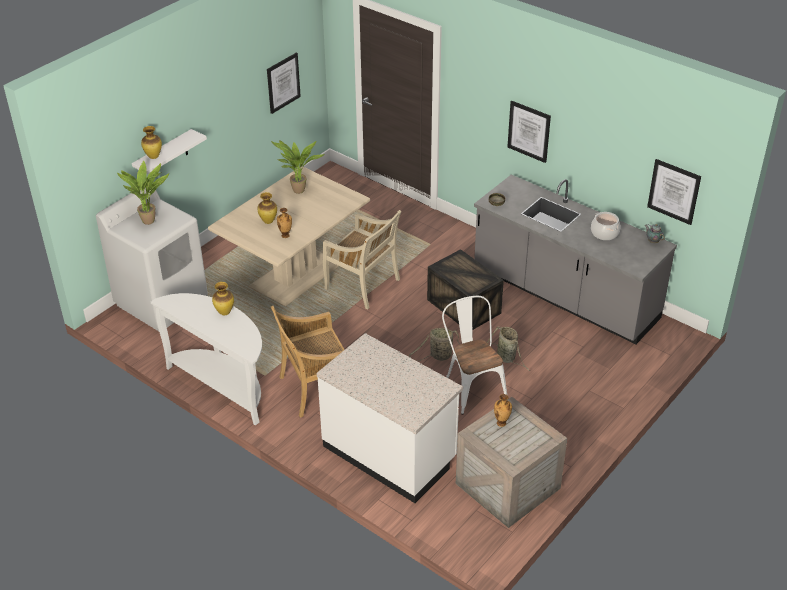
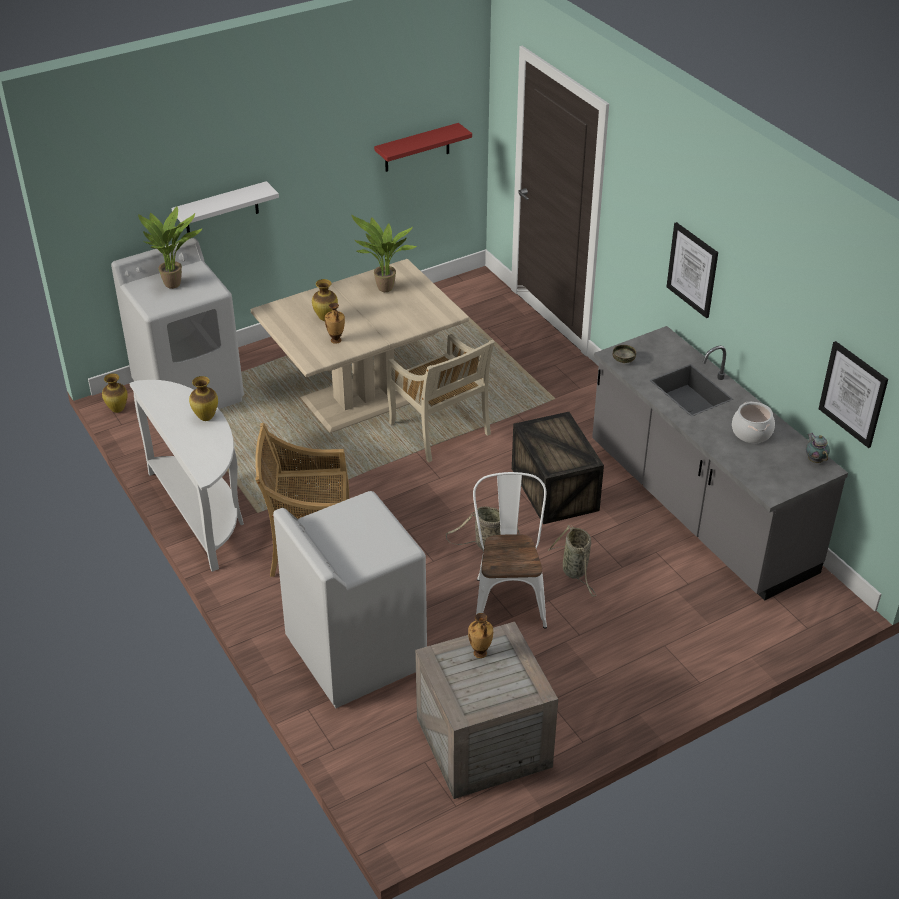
camera: 20 degrees right, 0 degrees up
(153, 157) = (200, 205): vase -> vase (117, 410)
(283, 83) = (417, 148): picture -> red shelf
(390, 453) = (355, 654): white counter -> white washing machine

